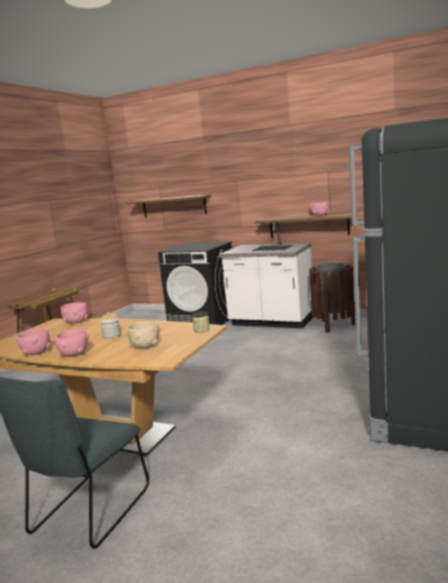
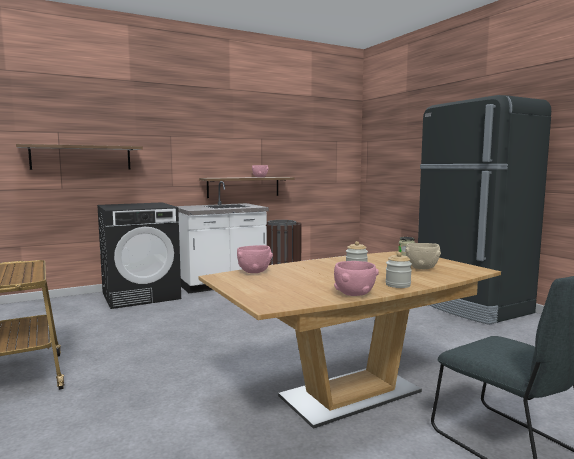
camera: 55 degrees left, 5 degrees down
(74, 354) = (398, 285): pink bowl -> jar

